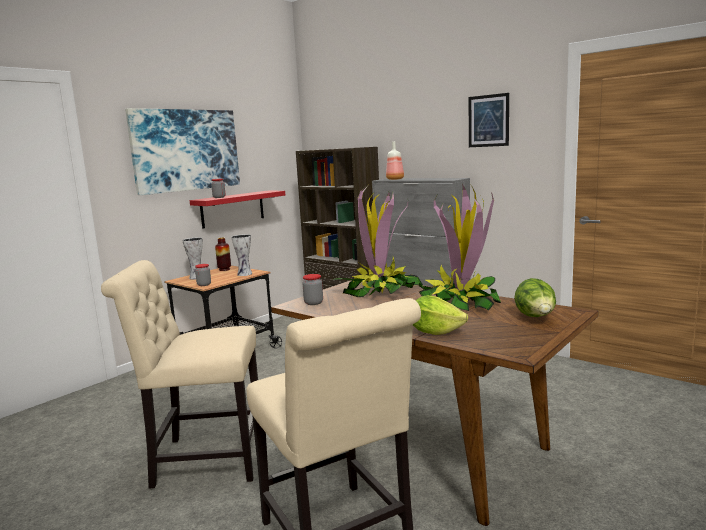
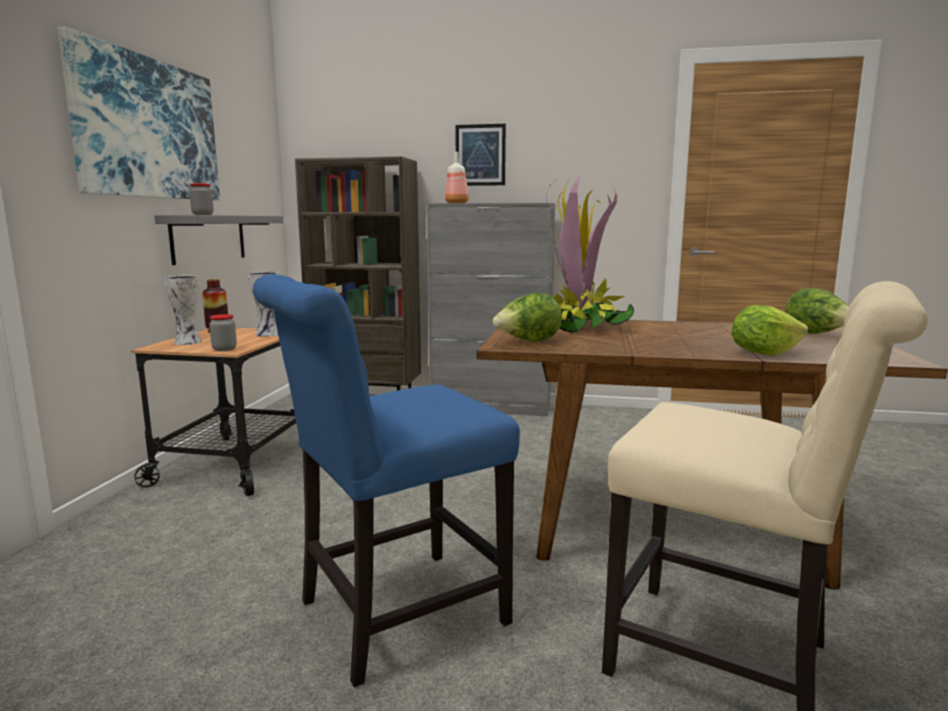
camera: 30 degrees left, 0 degrees up
(203, 459) = (392, 616): beige chair -> blue chair
(232, 209) = (209, 238): red shelf -> grey shelf
(313, 303) = (528, 342): jar -> lettuce
(460, 303) = (704, 330): potted plant -> none
(488, 121) = (579, 134): picture -> picture (480, 155)

